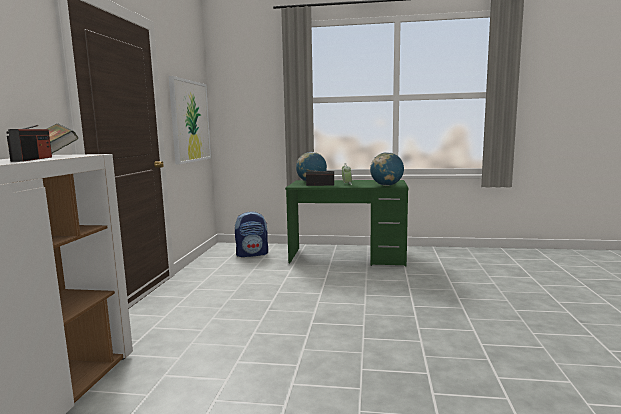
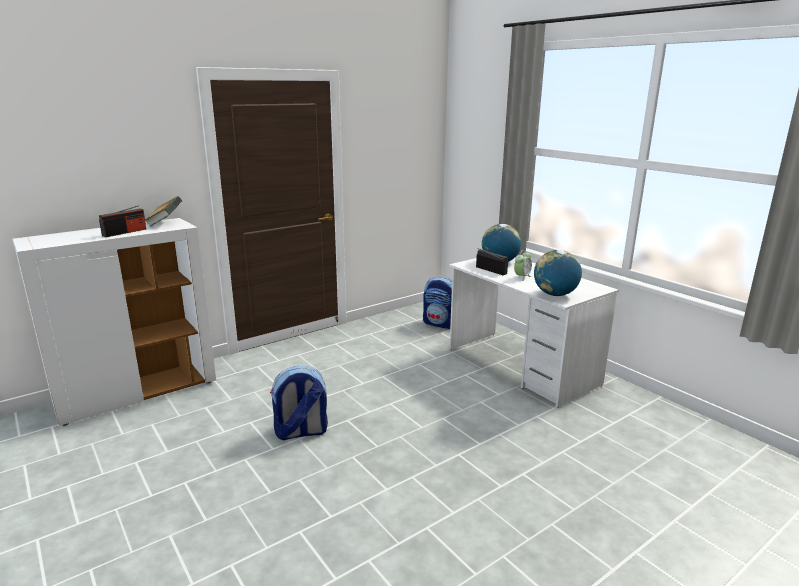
camera: 45 degrees right, 10 degrees up
(190, 121) = (397, 166): picture -> none
(295, 345) = (301, 432): none -> backpack
(348, 257) = (521, 366): green desk -> white desk

